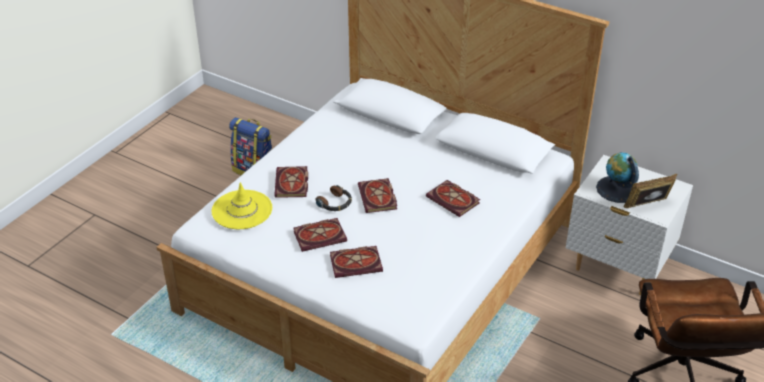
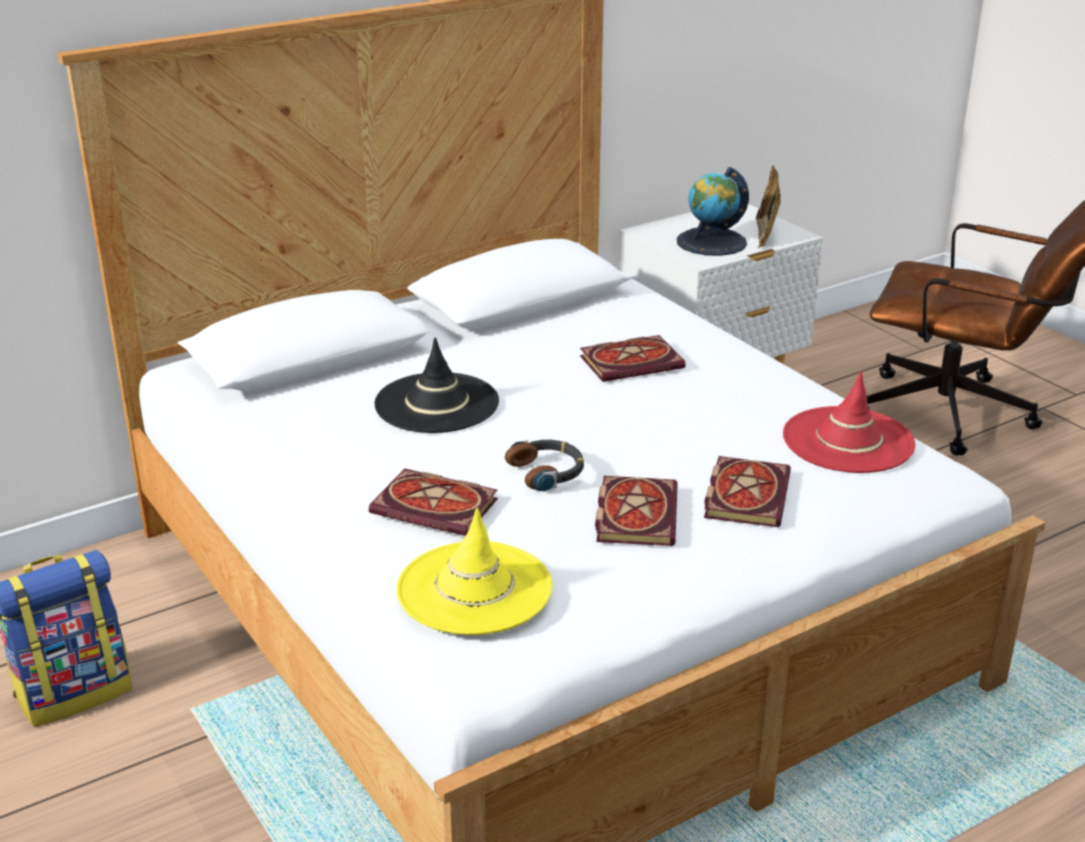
camera: 65 degrees left, 10 degrees down
(373, 158) = (437, 403): none -> black hat
(378, 198) = (568, 425): book -> none
(426, 284) = (848, 440): none -> red hat

